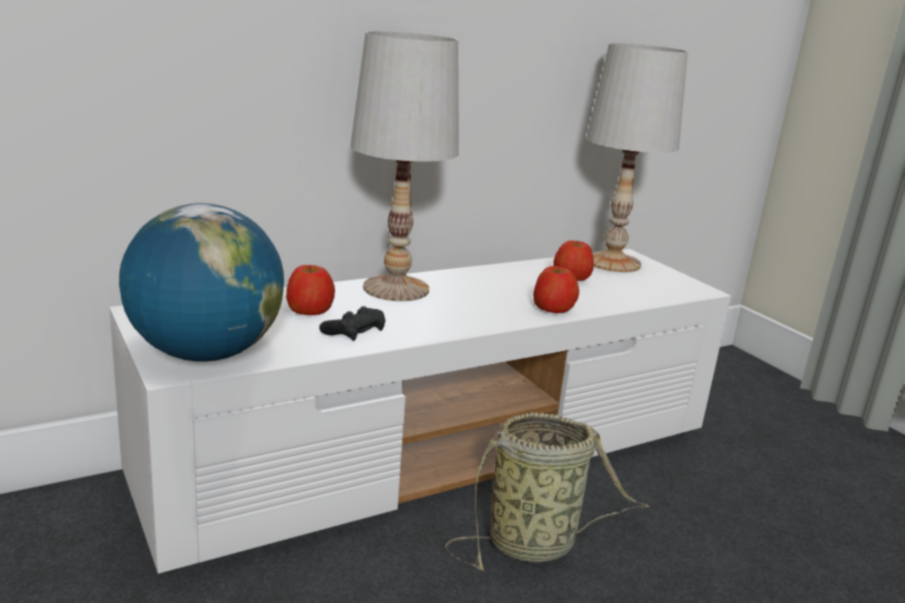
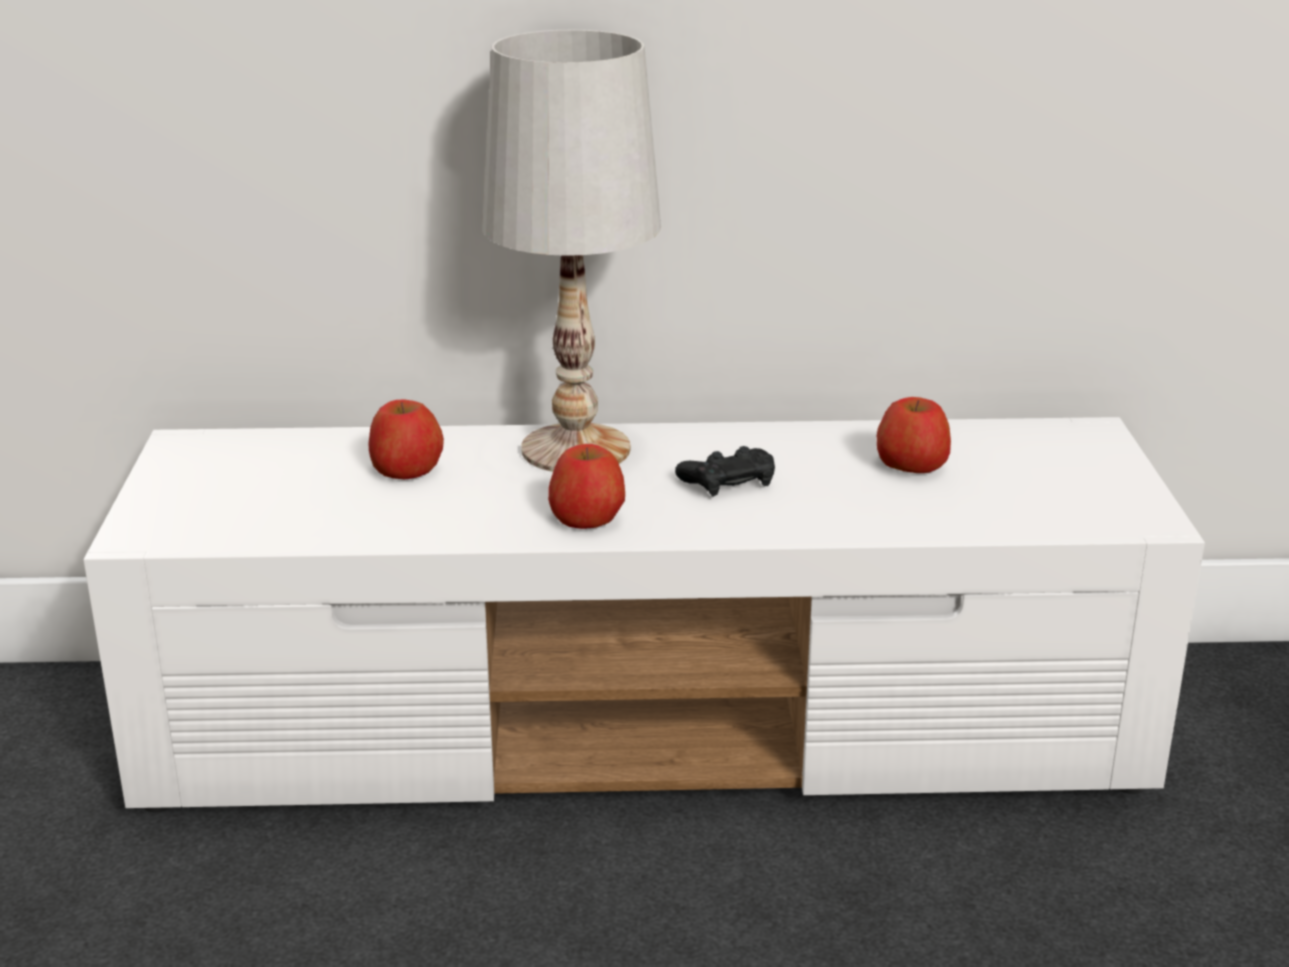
camera: 30 degrees right, 5 degrees up
(205, 353) = (199, 518): globe -> none
(354, 331) = (431, 514): black game controller -> black game controller (728, 481)
(536, 543) = (676, 907): basket -> none
(553, 308) = (802, 518): apple -> apple (587, 517)
(612, 262) = (1040, 442): white table lamp -> none

